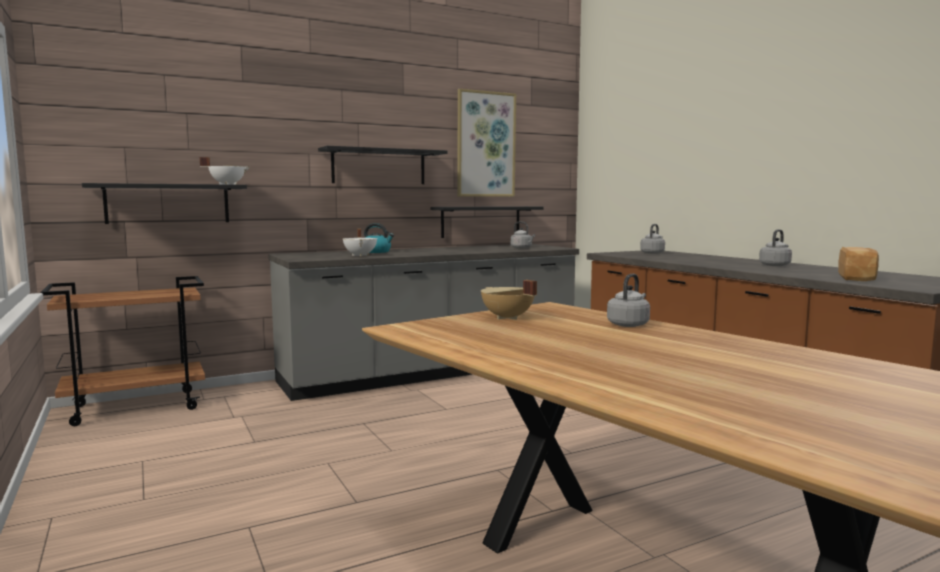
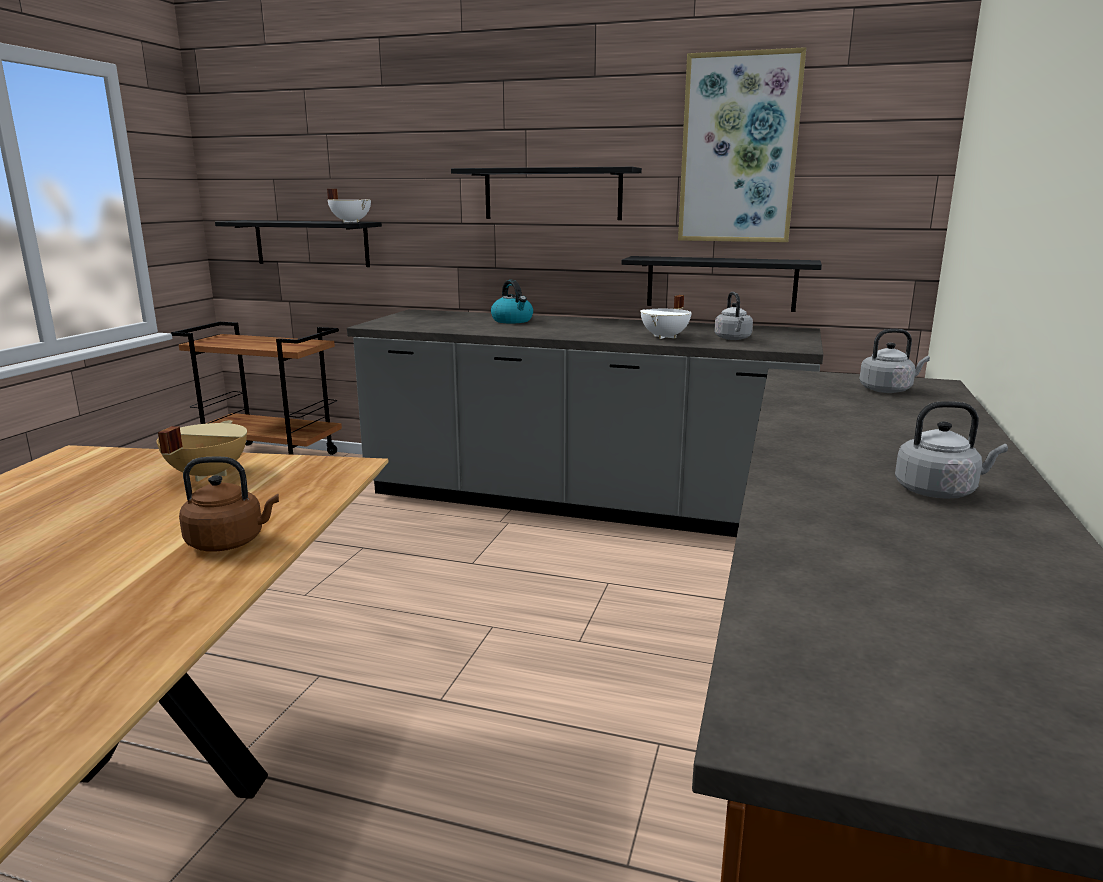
camera: 45 degrees right, 10 degrees up
(361, 255) = (459, 326): white cooking pot -> white cooking pot (665, 337)
(629, 324) = (230, 542): grey kettle -> brown kettle
(857, 278) = (864, 607): bread -> none

